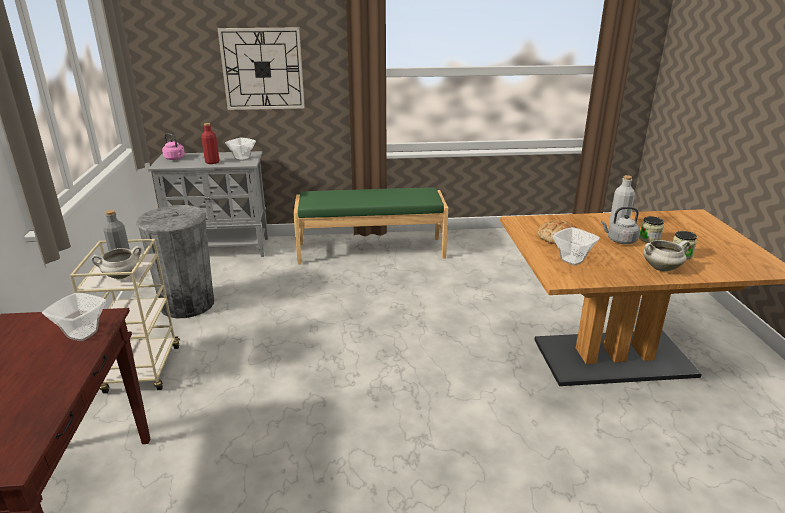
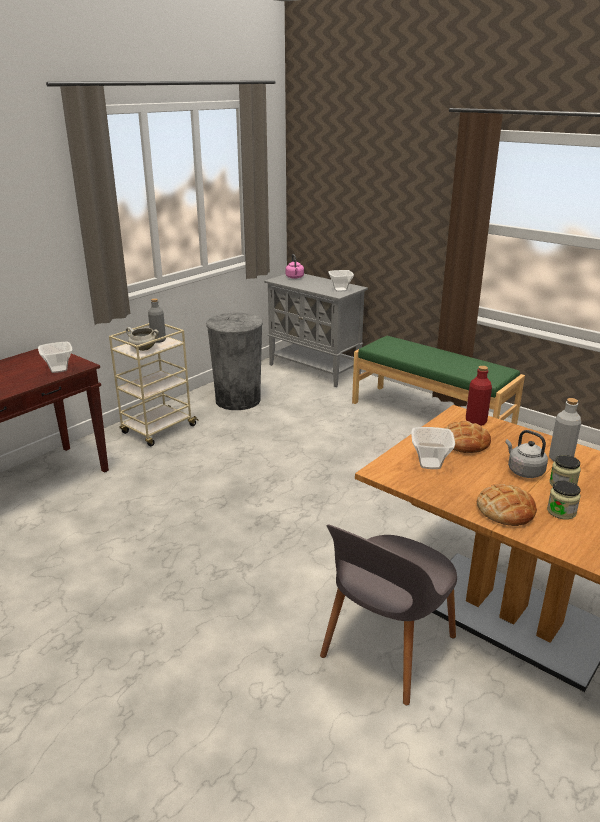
camera: 45 degrees right, 0 degrees up
(212, 162) = (313, 287): red bottle -> red bottle (476, 422)
(262, 69) = (380, 208): wall clock -> none
(594, 427) = (386, 649): none -> grey chair
(661, 268) = (505, 510): white cooking pot -> bread

